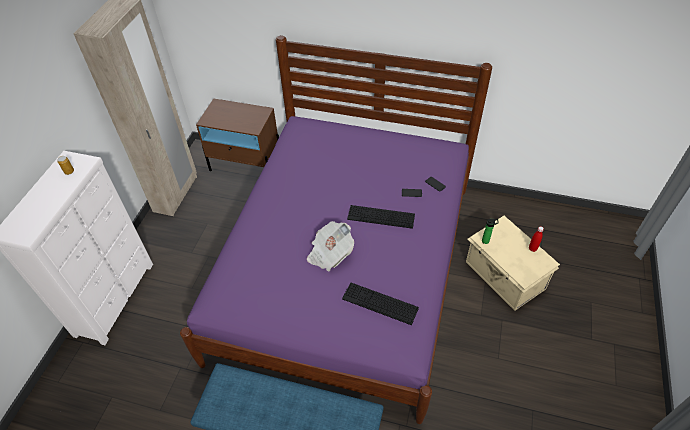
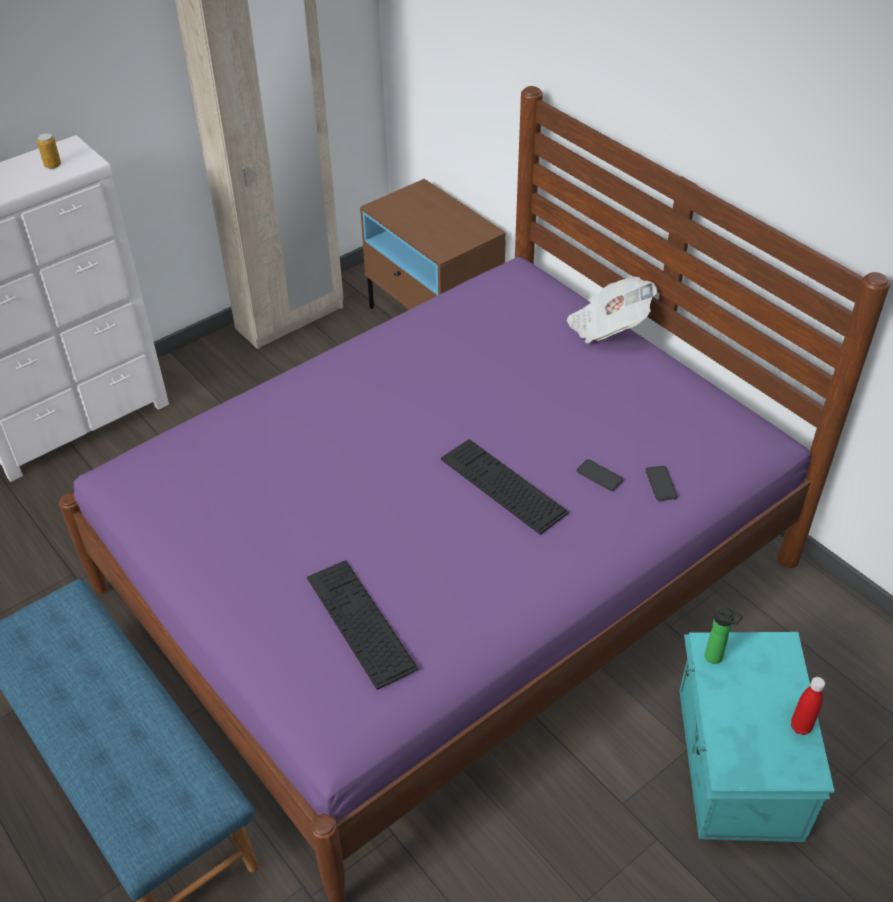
camera: 35 degrees right, 5 degrees down
(330, 253) = (359, 497): newspaper -> newspaper (608, 326)
(504, 276) = (736, 763): beige storage box -> turquoise storage box

